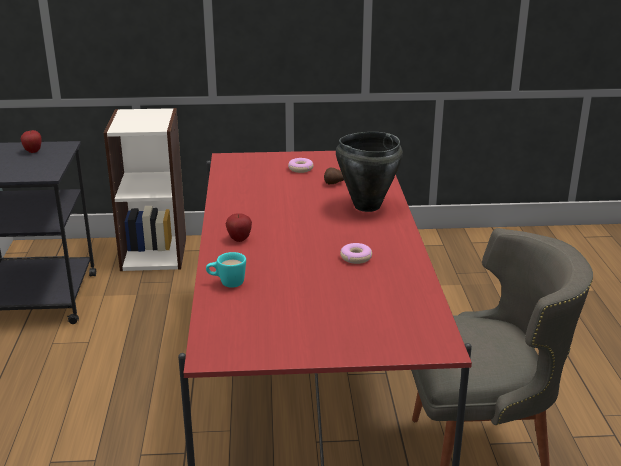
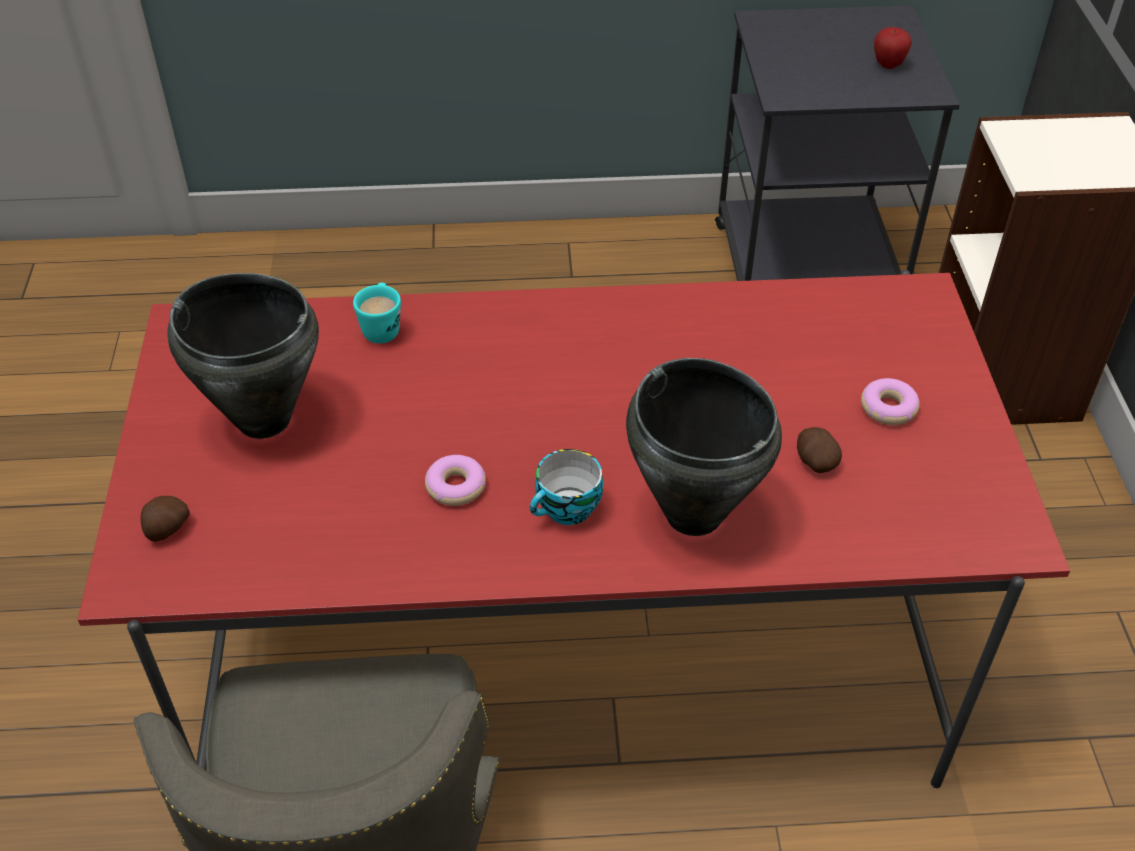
camera: 90 degrees right, 20 degrees up
(239, 239) = (537, 332): apple -> none
(305, 316) = (263, 418): none -> black cooking pot
(368, 232) = (567, 510): none -> cup
(399, 339) = (167, 529): none -> potato

